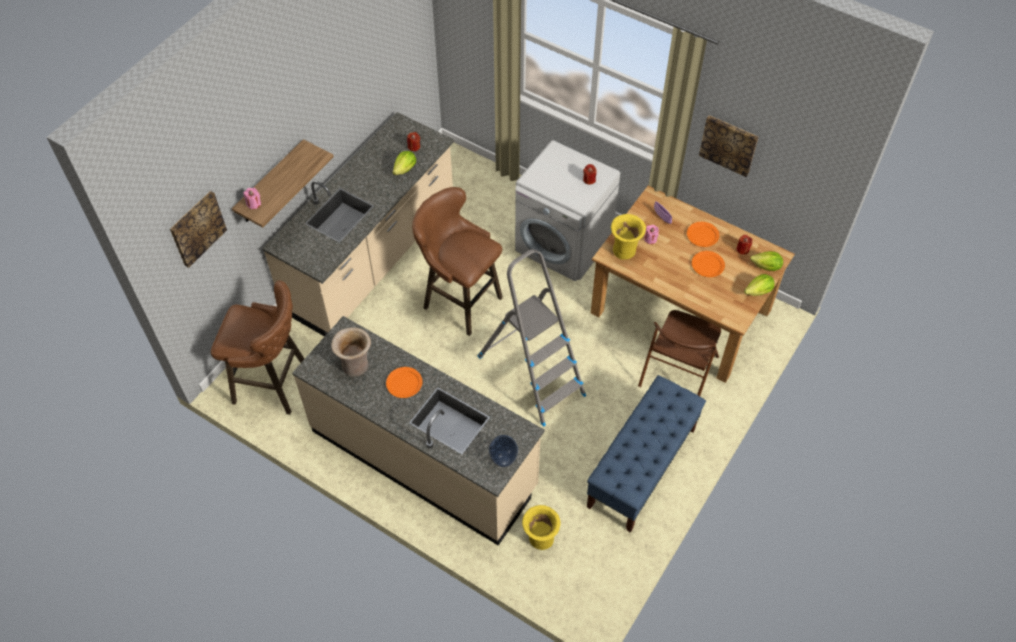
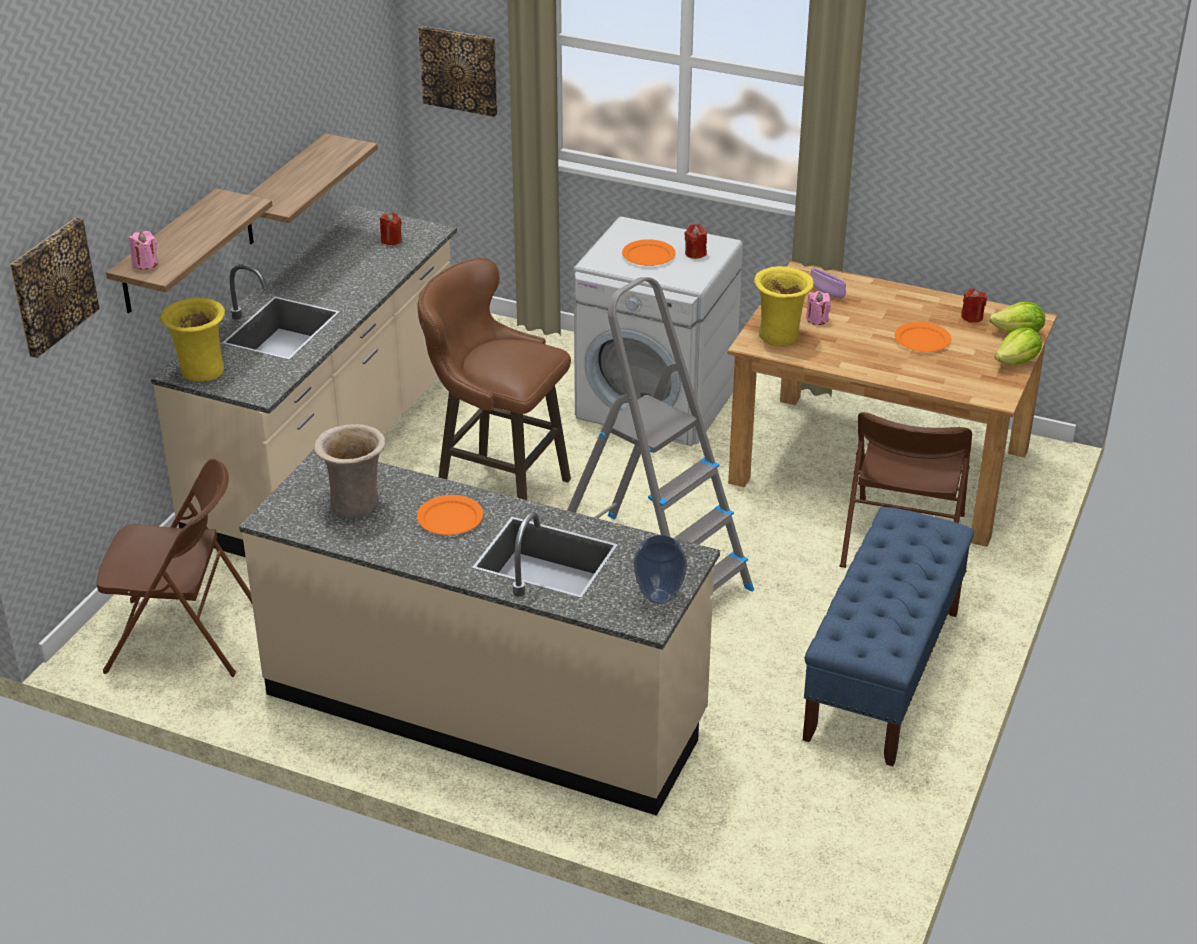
camera: 10 degrees left, 20 degrees down
(274, 385) = (182, 637): brown stool -> brown chair
(349, 121) = (283, 191): none -> shelf
(405, 169) = (383, 266): lettuce -> none
(540, 539) = (732, 796): yellow vase -> yellow vase (201, 372)
(703, 235) = (901, 307): orange plate -> orange plate (649, 255)
(729, 144) = (921, 141): picture -> picture (459, 70)

